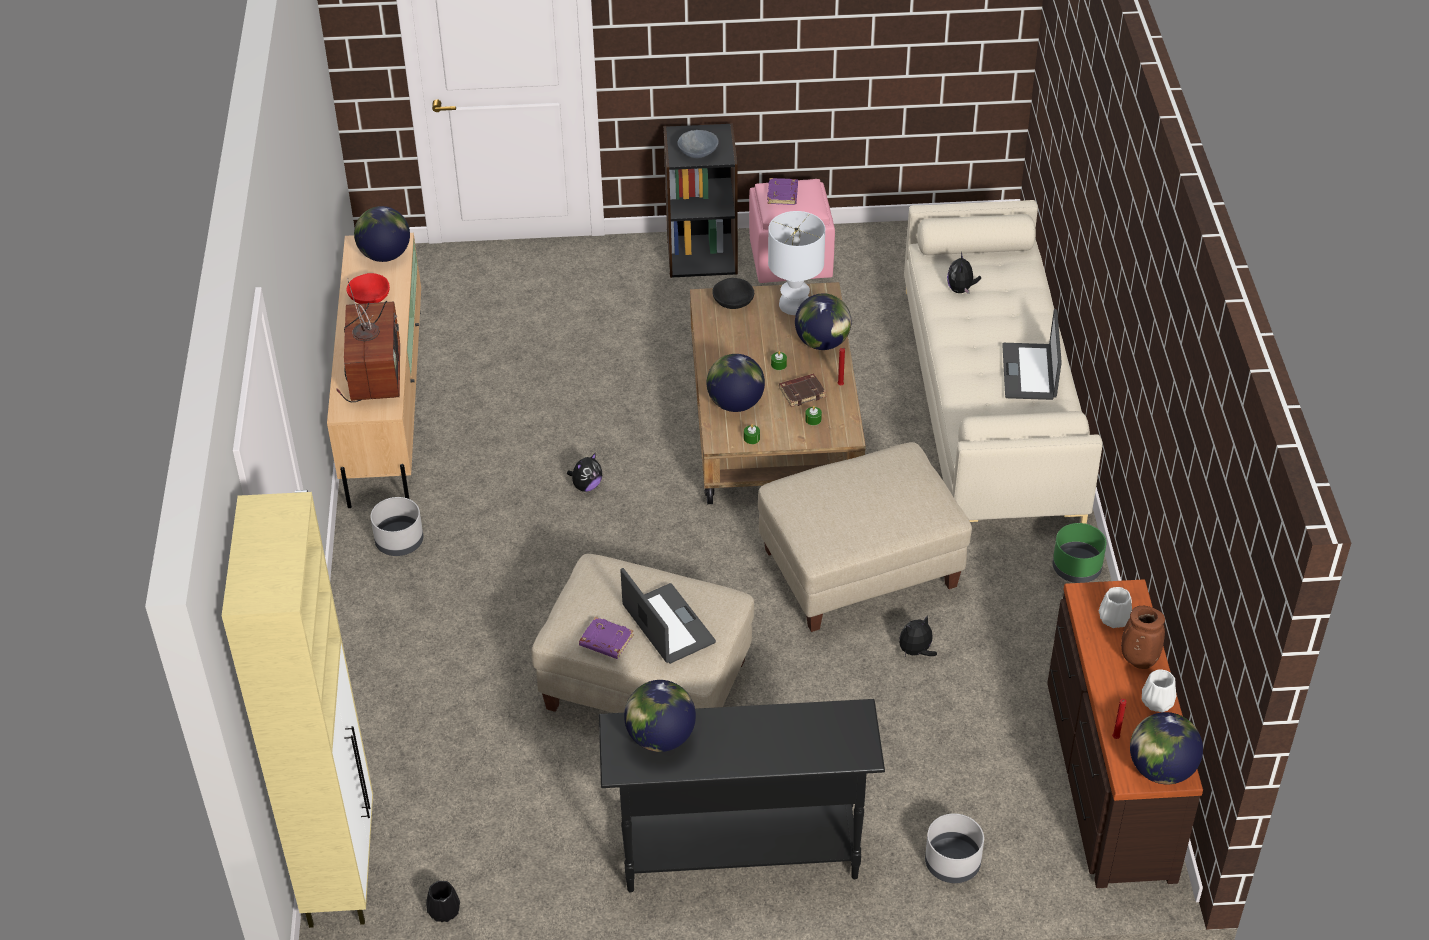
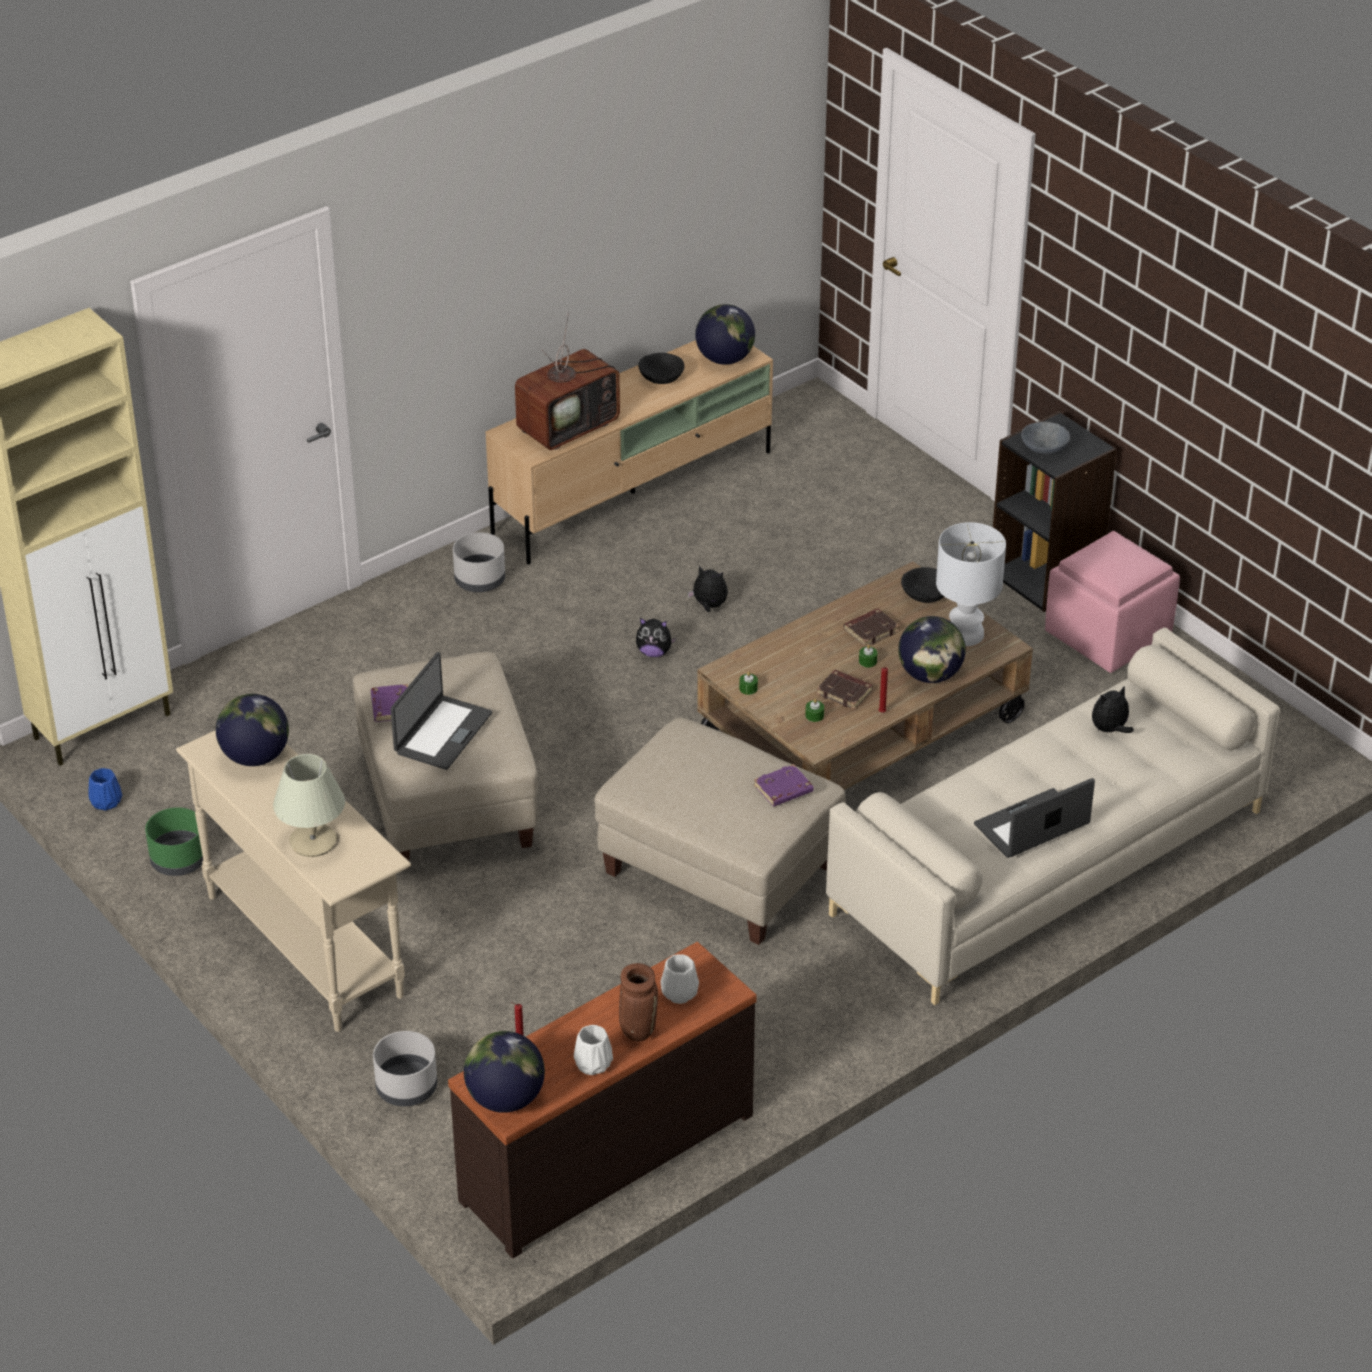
camera: 55 degrees right, 5 degrees down
(369, 297) = (661, 377): red bowl -> black bowl
(443, 911) = (105, 802): black vase -> blue vase
(735, 403) = (784, 658): globe -> none
(739, 853) = (304, 945): black console table -> beige console table
(746, 346) = (871, 630): none -> brown book
(783, 194) = (1112, 552): purple book -> purple book (783, 790)
(801, 747) = (313, 842): none -> beige table lamp
(916, 652) = (647, 954): plush toy -> plush toy (709, 606)
(1077, 568) = (870, 1021): green planter -> green planter (178, 861)

